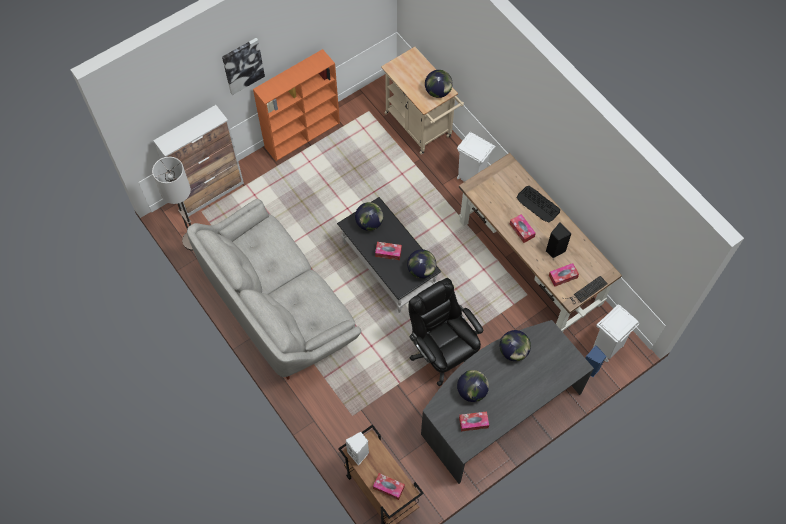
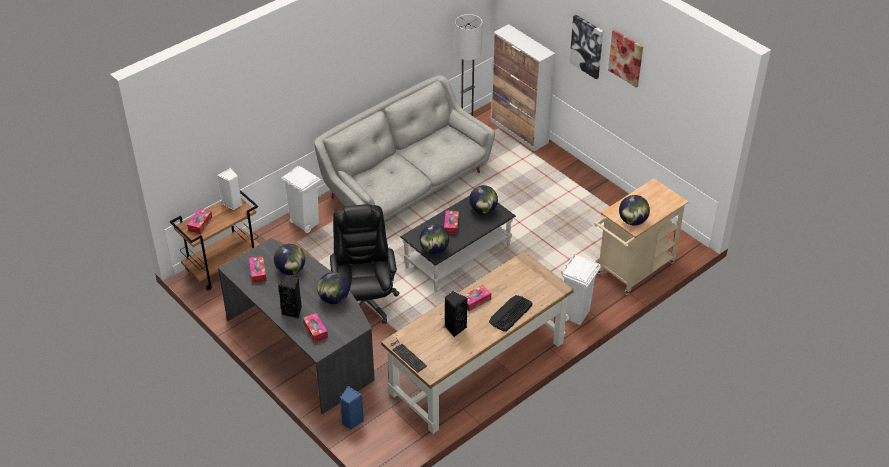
camera: 85 degrees right, 20 degrees down
(286, 31) = (626, 58): none -> picture
(303, 134) = (600, 185): orange bookcase -> none
(442, 352) = (365, 301): black office chair -> black office chair turned 60 degrees counterclockwise
(528, 388) = (293, 311): none -> black speaker
(563, 276) = (423, 335): tissue box -> tissue box (315, 330)
(606, 348) = (377, 436): white trash can -> white trash can (305, 223)

